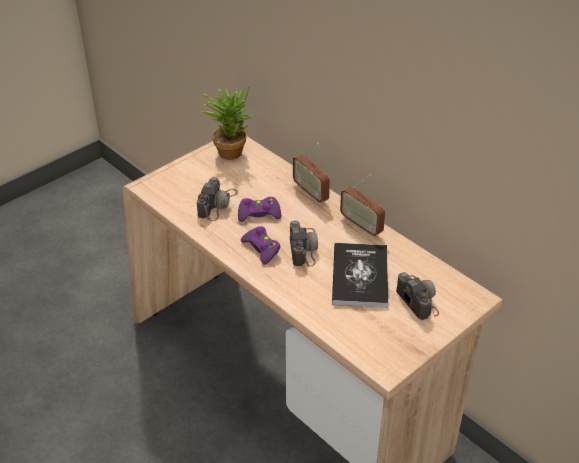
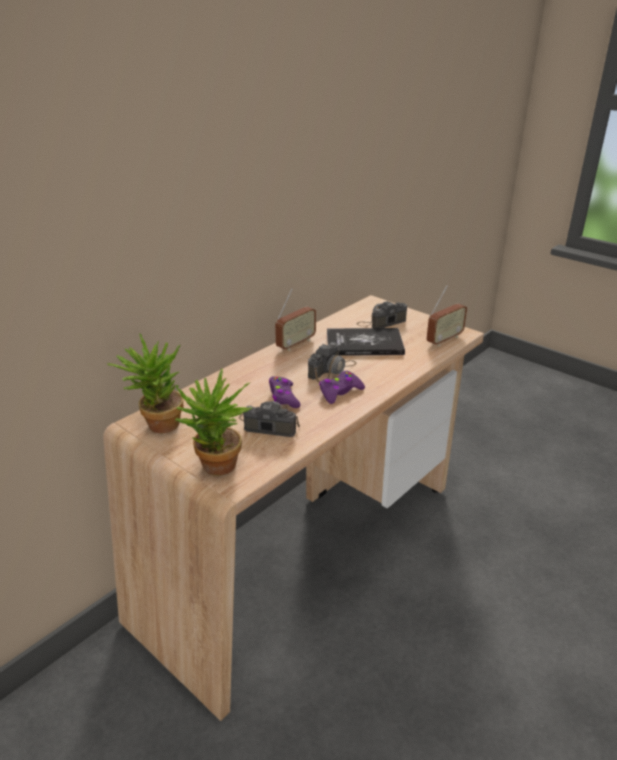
camera: 95 degrees left, 10 degrees down
(166, 179) = (217, 469): none -> potted plant
(304, 247) = (332, 370): camera -> camera turned 135 degrees clockwise
(311, 193) = (246, 369): radio -> radio (444, 340)

